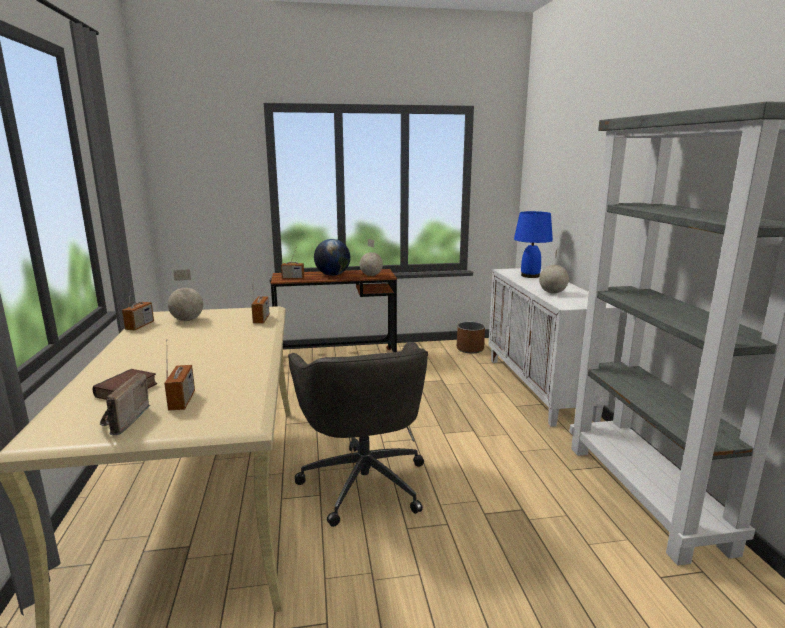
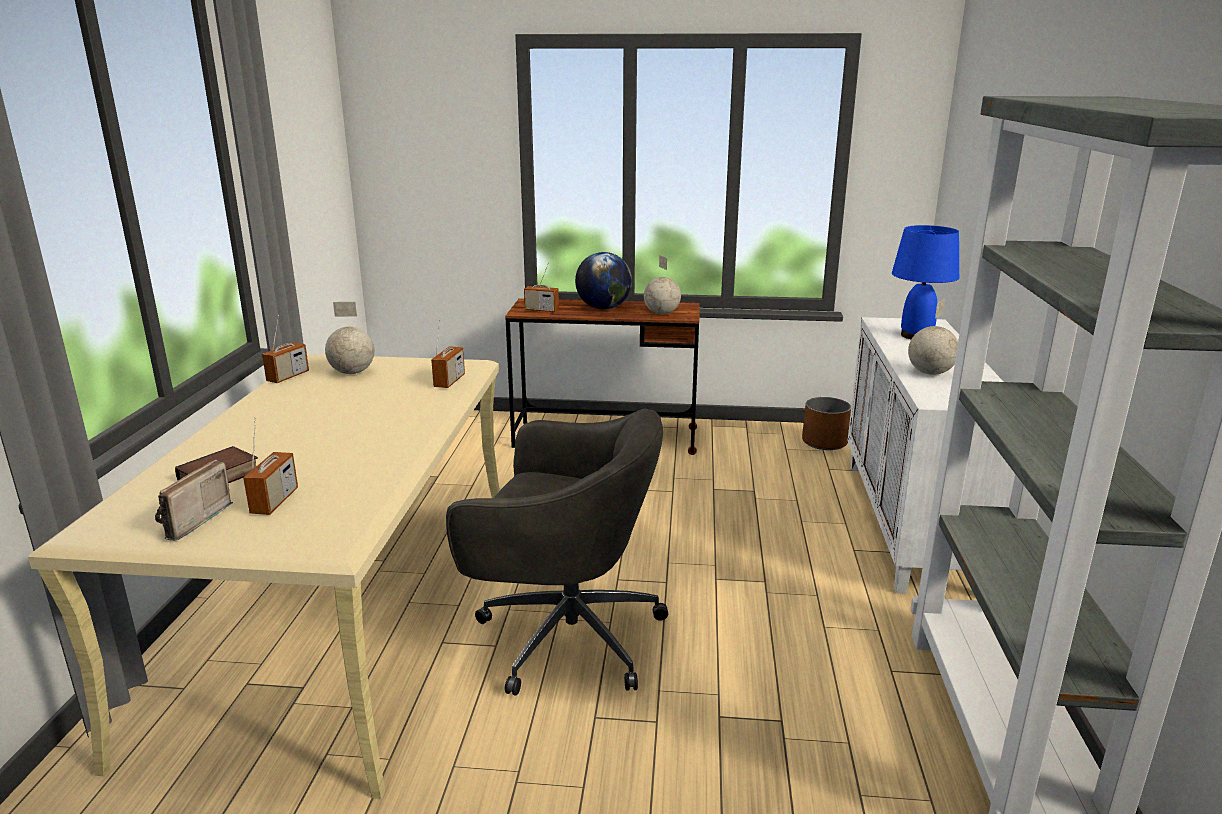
camera: 15 degrees right, 5 degrees up
(364, 481) = (564, 635): grey office chair -> grey office chair turned 75 degrees counterclockwise

